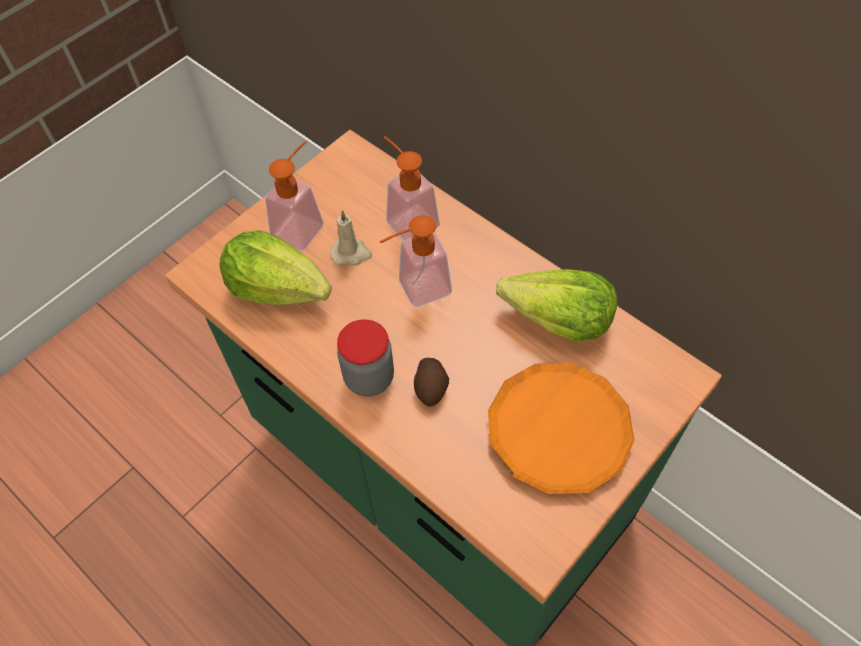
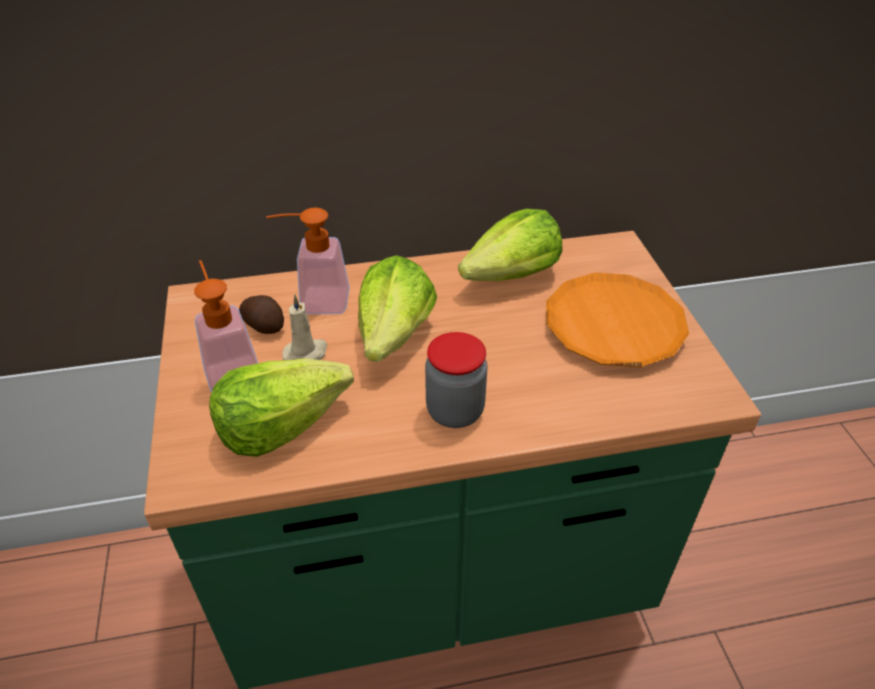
camera: 55 degrees left, 15 degrees down
(416, 290) = (395, 334): soap dispenser -> lettuce
(431, 387) = (504, 376): potato -> potato (264, 324)

